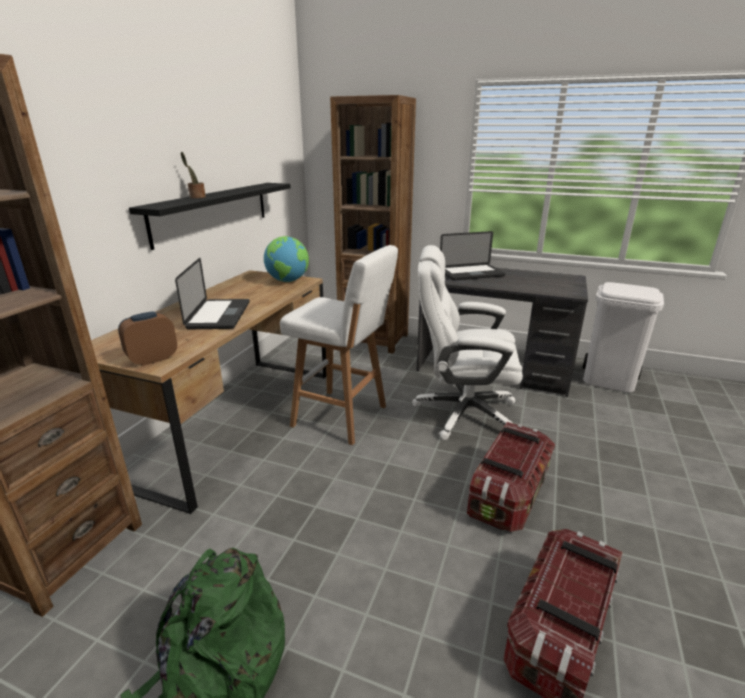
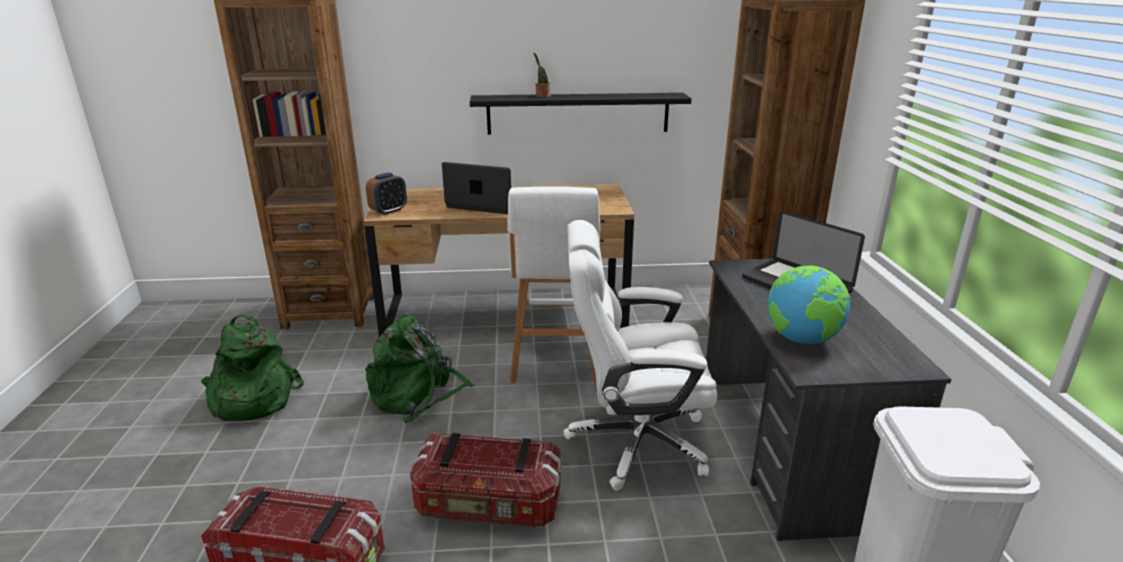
camera: 65 degrees right, 0 degrees up
(153, 359) = (388, 211): alarm clock -> alarm clock turned 105 degrees clockwise
(219, 315) = (486, 205): laptop -> laptop turned 135 degrees counterclockwise
(288, 281) = (605, 204): globe -> globe (802, 339)
(328, 504) = (417, 394): none -> green backpack
(462, 412) = (635, 441): white office chair -> white office chair turned 75 degrees counterclockwise

